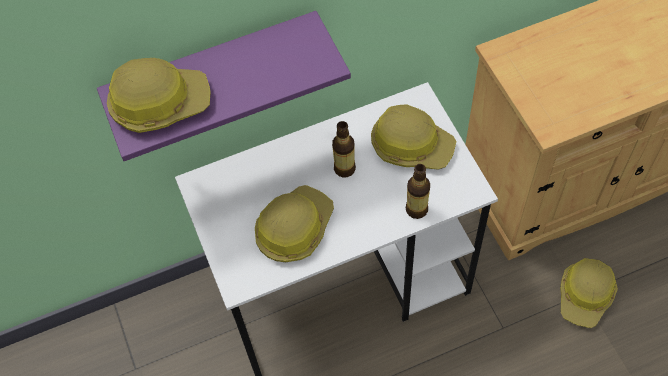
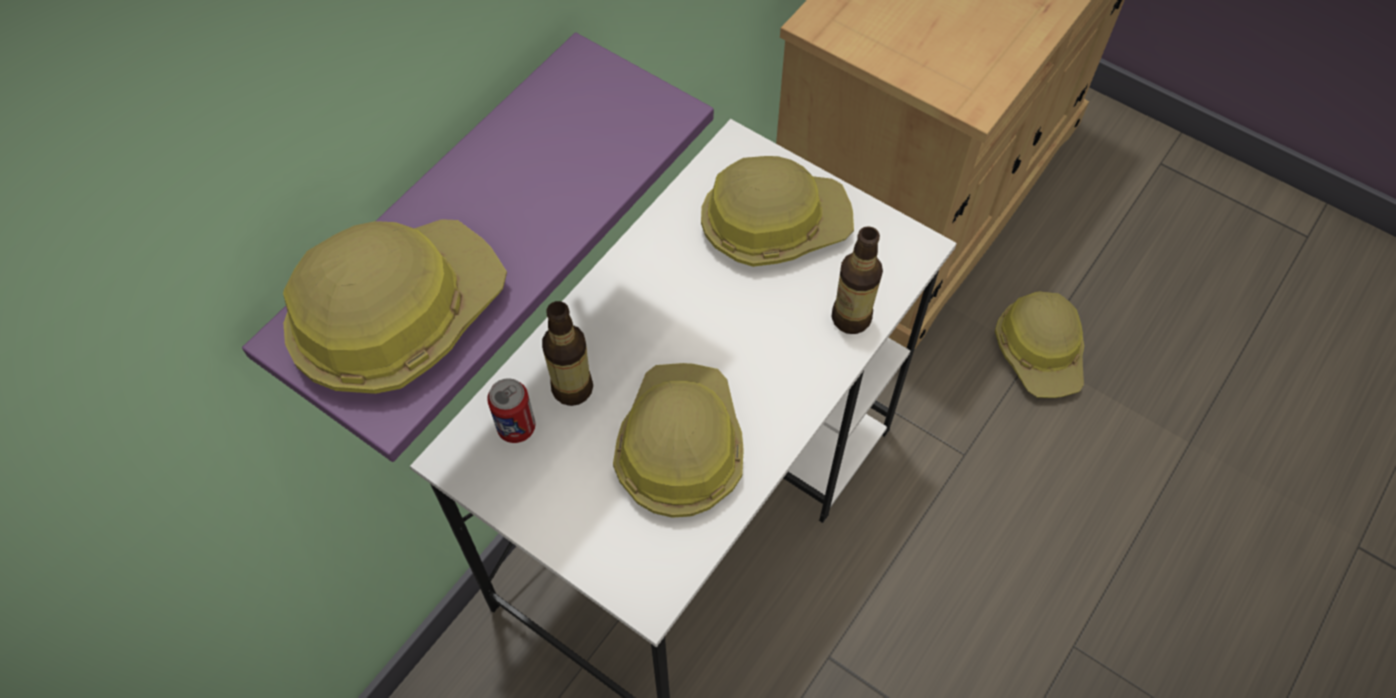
camera: 35 degrees left, 0 degrees up
(229, 183) = (516, 427): none -> can
(344, 168) = (695, 310): bottle -> bottle (572, 388)

